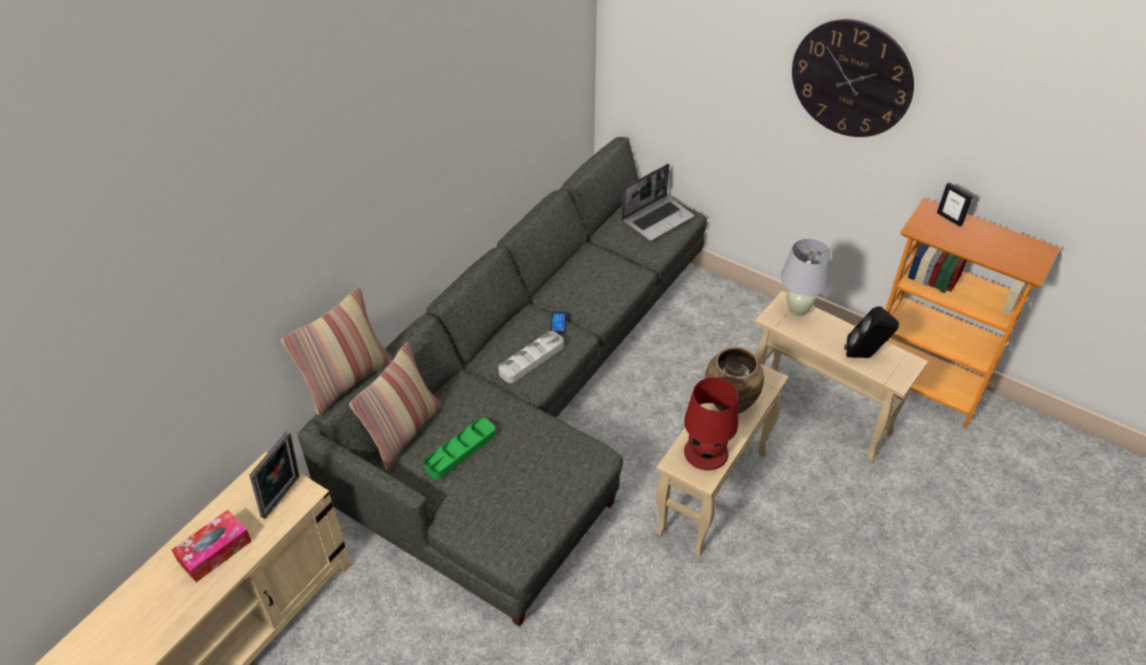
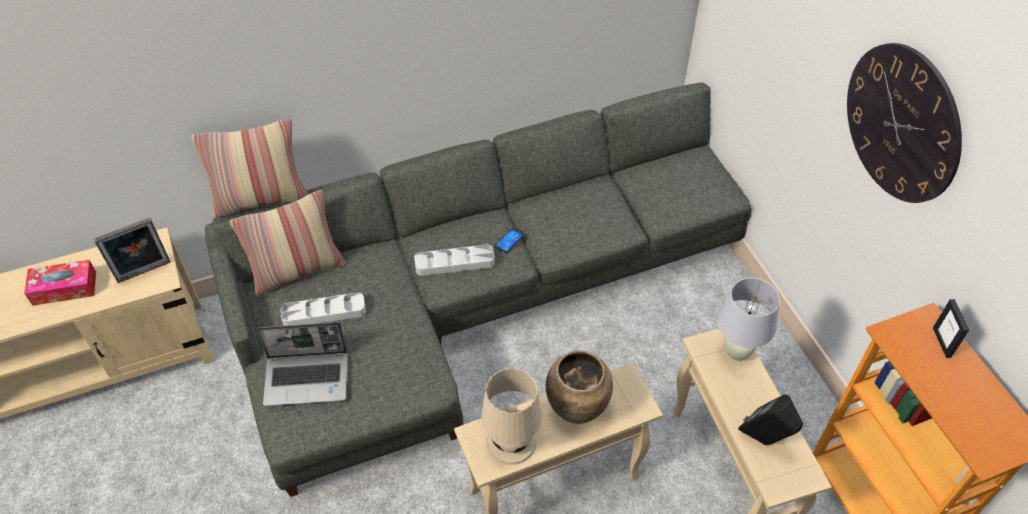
camera: 35 degrees right, 5 degrees up
(460, 451) = (324, 313): green tray -> grey tray
(657, 218) = (693, 185): laptop -> laptop (308, 378)
(706, 451) = (512, 441): red table lamp -> beige table lamp

